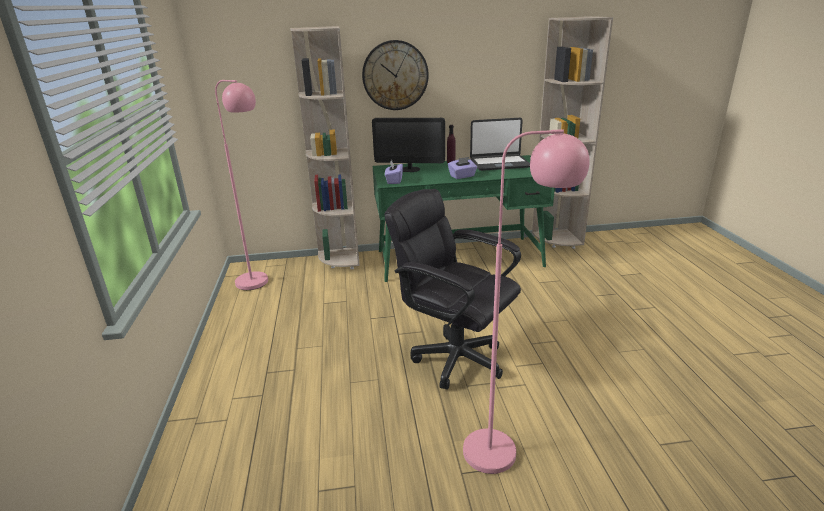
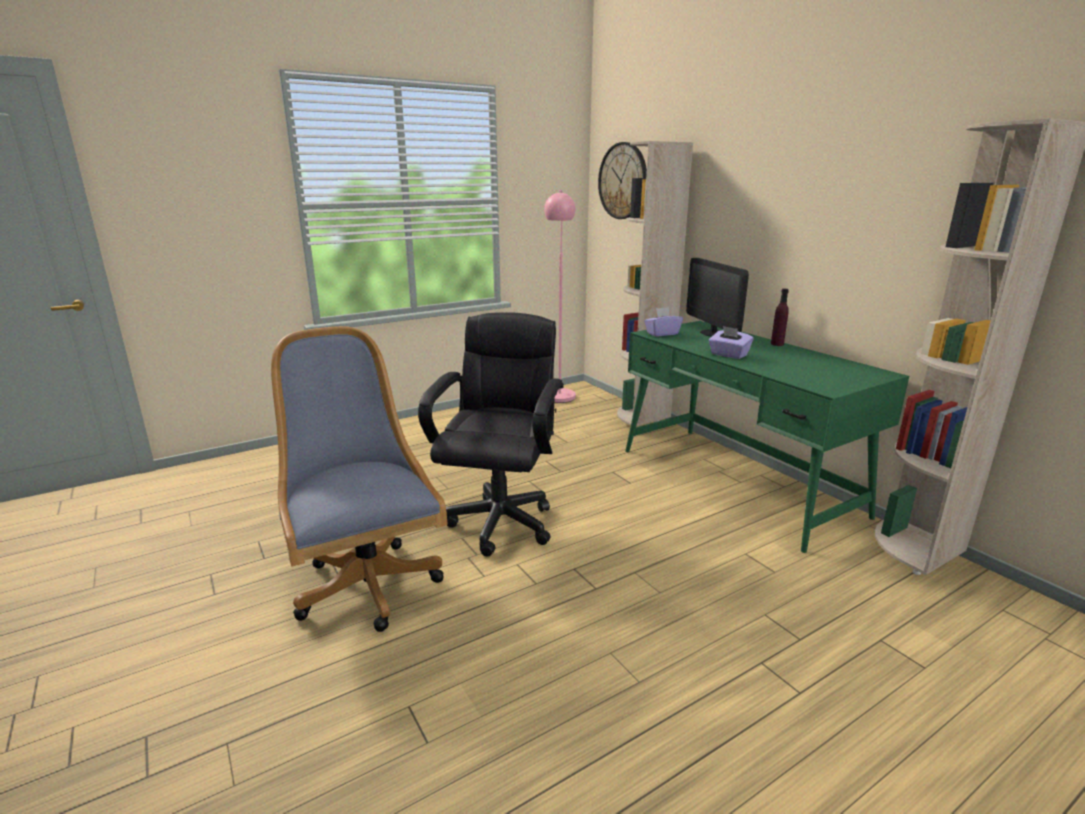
camera: 65 degrees right, 5 degrees down
(395, 75) = (741, 209): wall clock -> wall clock (623, 181)
(499, 163) = (822, 365): laptop -> none
(505, 451) = (365, 579): pink floor lamp -> blue office chair

